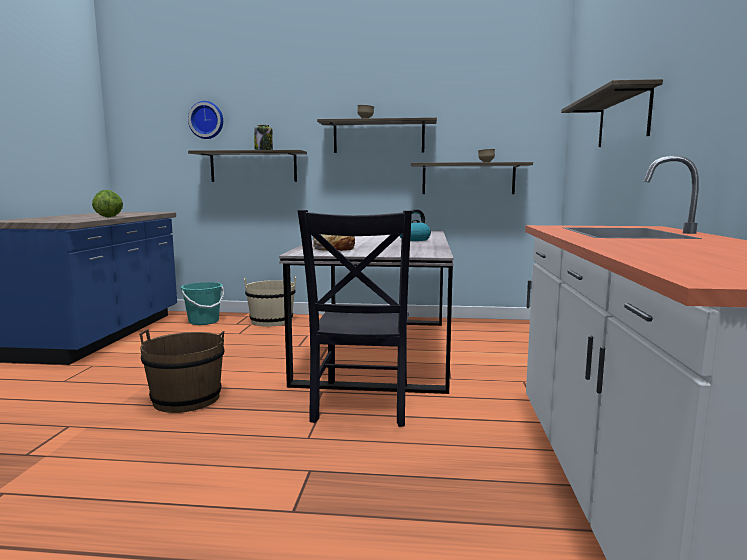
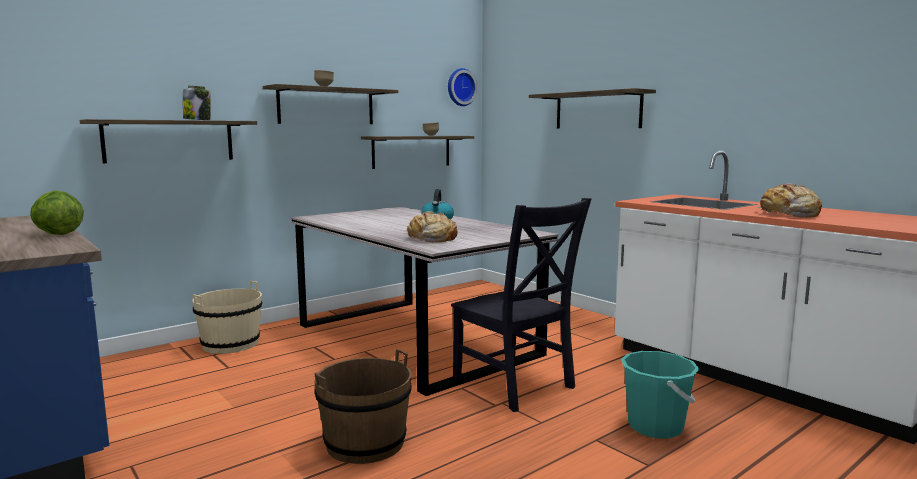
camera: 45 degrees left, 0 degrees up
(204, 321) = (136, 369): turquoise bucket -> turquoise bucket (655, 427)
(207, 120) = (90, 72): wall clock -> wall clock (460, 87)
(641, 247) = (788, 214): none -> bread

